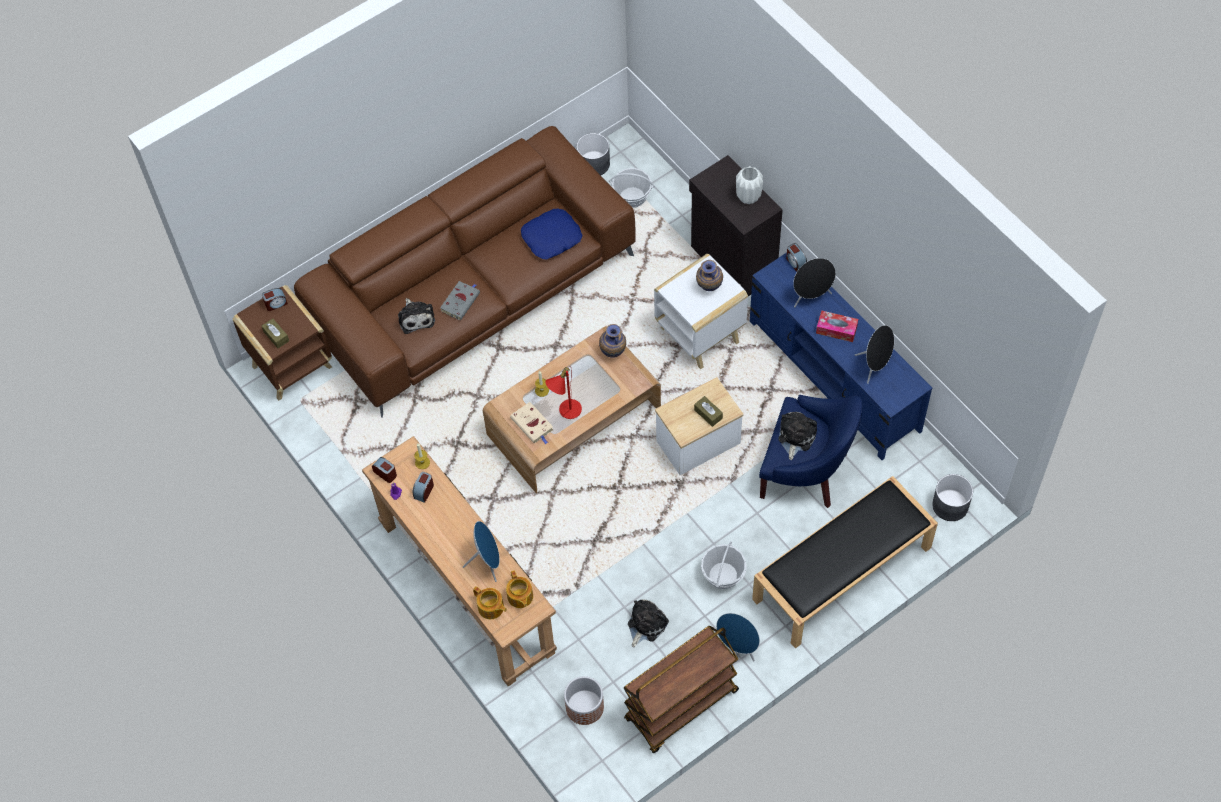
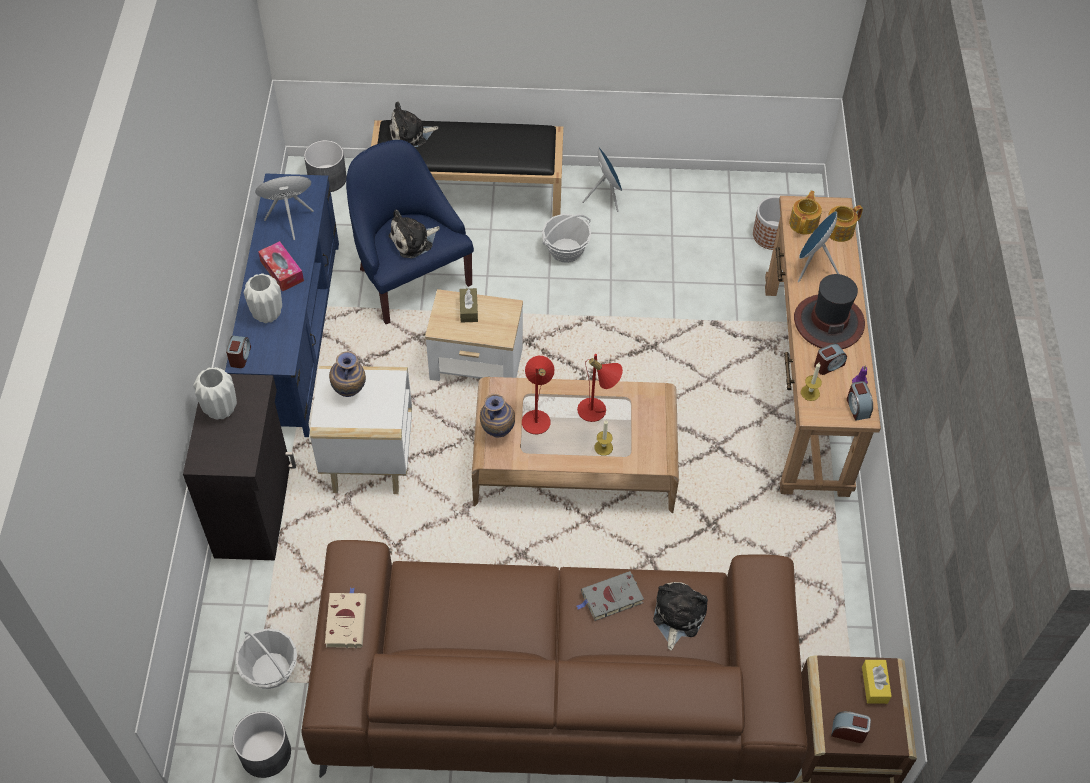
camera: 145 degrees left, 5 degrees down
(276, 336) = (874, 685): brown tissue box -> yellow tissue box
(446, 524) = (828, 322): none -> hat
(491, 608) = (838, 231): teapot -> teapot turned 105 degrees counterclockwise
(533, 425) = (642, 420): beige book -> beige book (346, 620)
(552, 238) = (440, 600): blue pillow -> none
(599, 380) = (537, 417): none -> red table lamp
(646, 624) = (667, 258): plush toy -> plush toy (410, 135)
(681, 706) = (691, 188): brown cart -> none
(811, 296) = (267, 315): black speaker -> white vase

